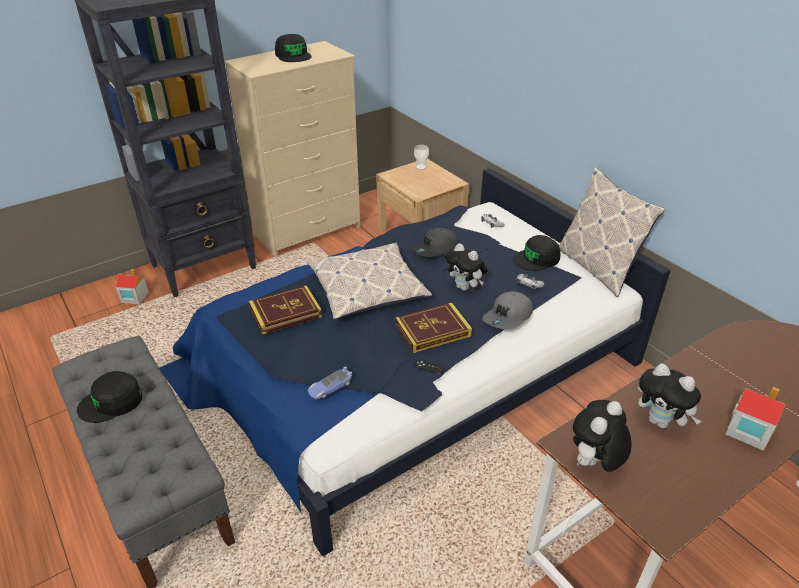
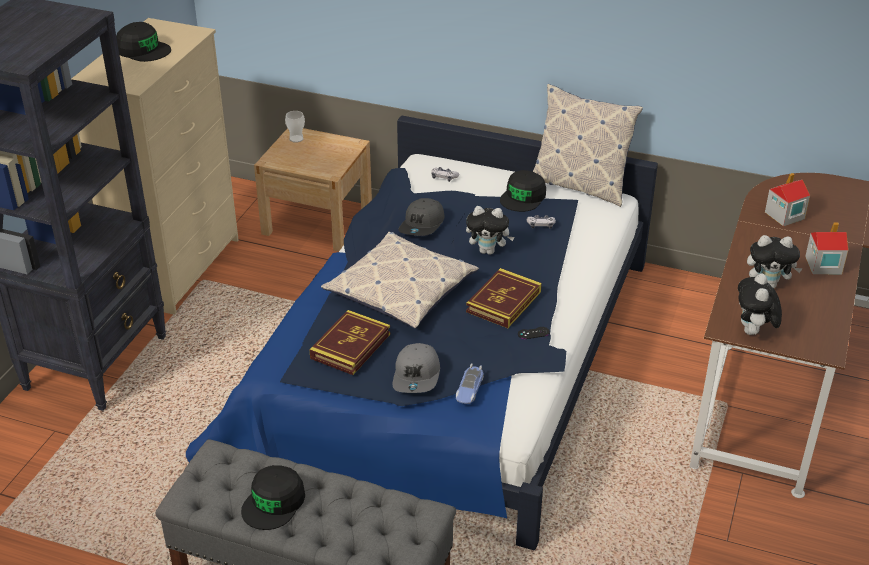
camera: 35 degrees left, 0 degrees up
(134, 297) = (48, 434): toy house -> toy house (784, 215)
(508, 317) = (553, 262): grey cap -> grey cap (417, 376)

